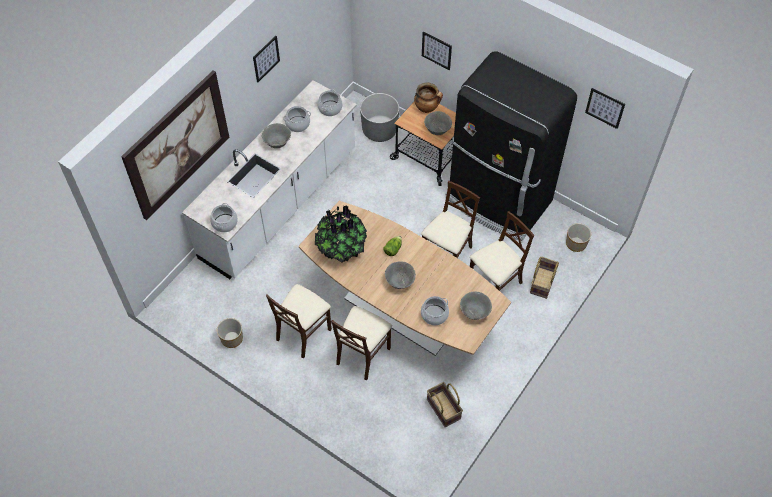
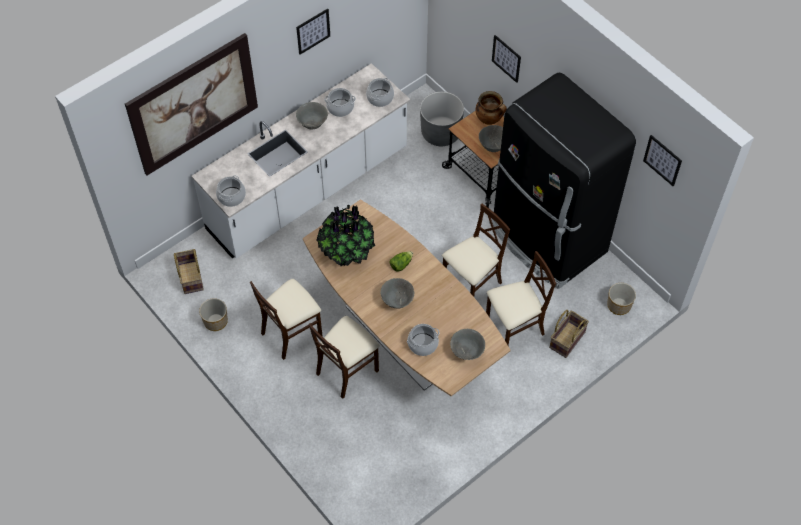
camera: 15 degrees right, 0 degrees up
(443, 409) = (414, 449): basket -> basket (190, 277)

